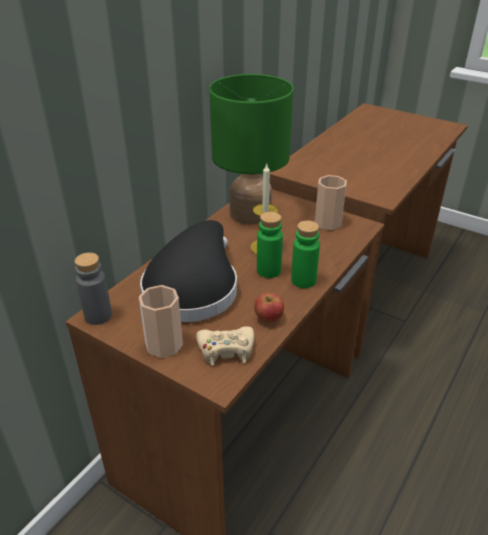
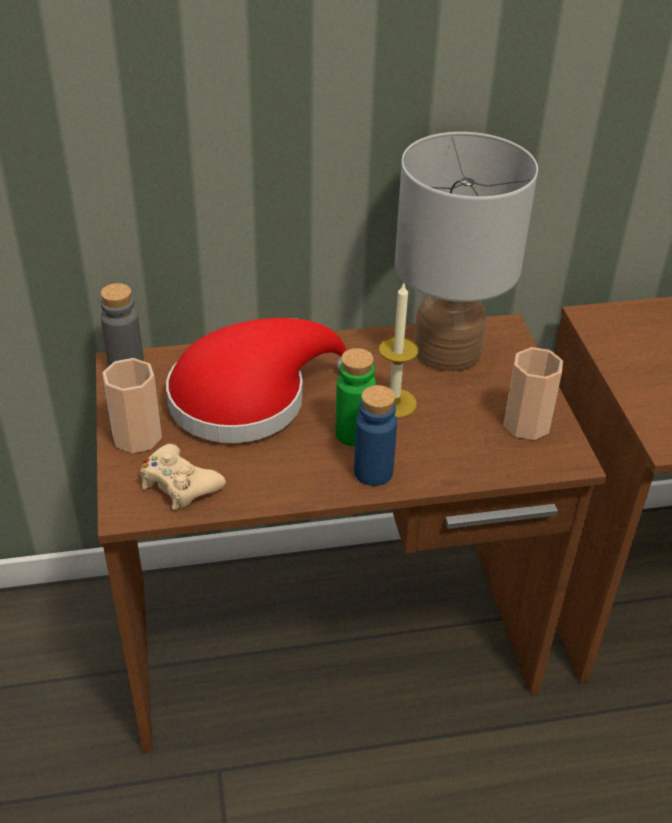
camera: 45 degrees right, 5 degrees up
(193, 287) = (248, 397): black hat -> red hat
(249, 213) = (446, 349): green table lamp -> grey table lamp
(269, 318) = (268, 485): apple -> none
(303, 280) = (373, 472): green bottle -> blue bottle

